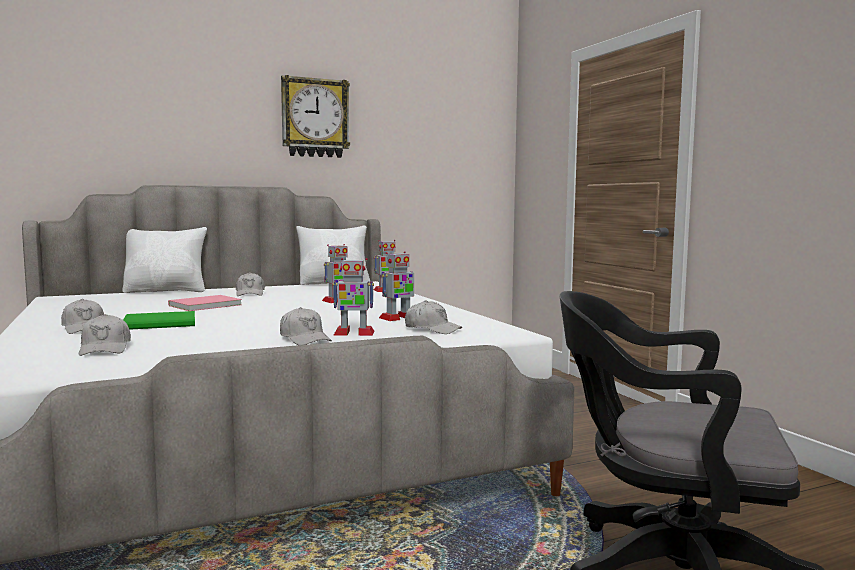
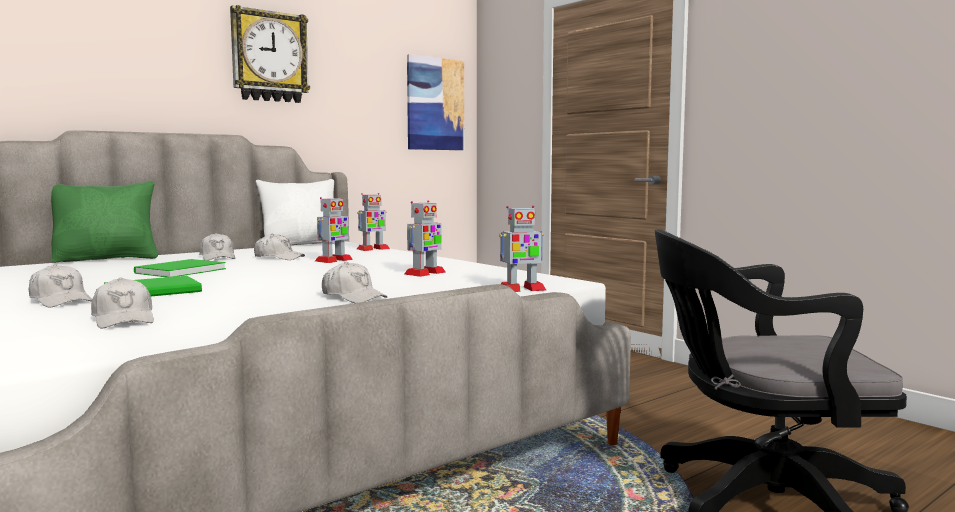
camera: 15 degrees left, 0 degrees up
(166, 291) = (107, 259): white pillow -> green pillow
(202, 305) = (177, 271): pink book -> green book
(353, 333) = (398, 289): toy robot -> toy robot (521, 289)
(432, 329) = (476, 281): white cap -> white cap (279, 258)
(472, 155) = (435, 104): none -> picture

